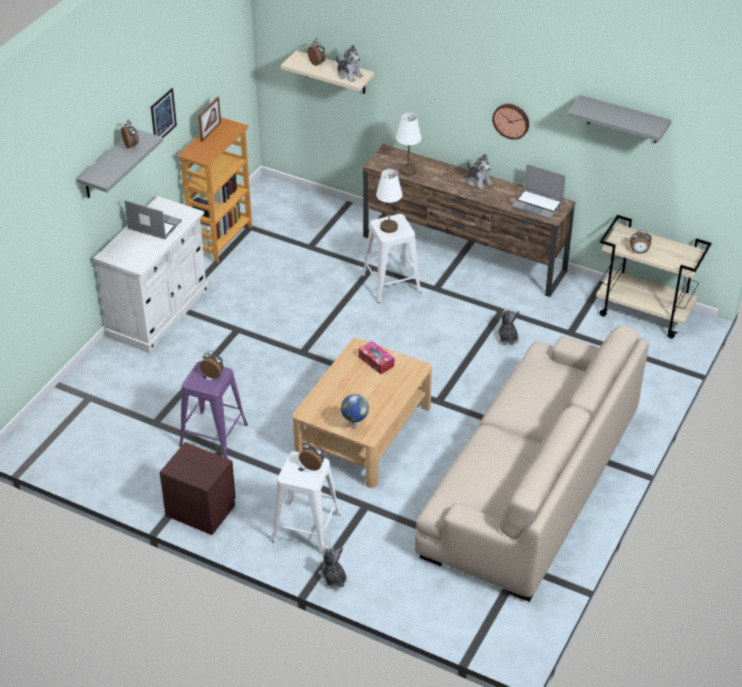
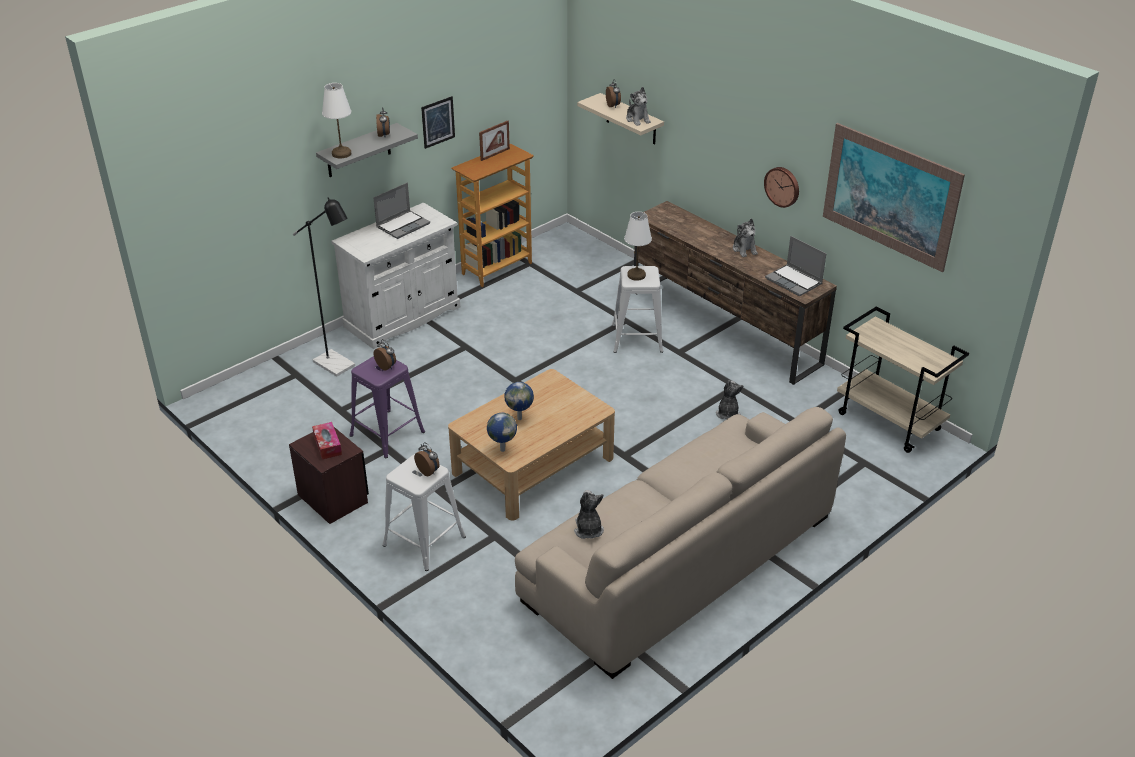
camera: 20 degrees right, 5 degrees down
(127, 379) = (339, 366): none -> black floor lamp
(153, 226) = (403, 225): laptop -> laptop turned 90 degrees clockwise
(333, 579) = (421, 598): plush toy -> plush toy (588, 529)
(353, 393) = (520, 418): none -> globe
(376, 361) = (560, 395): tissue box -> tissue box (327, 445)
(407, 170) = (677, 227): white table lamp -> white table lamp (341, 153)
(623, 119) = (890, 196): grey shelf -> picture
(639, 252) = (884, 347): alarm clock -> none

